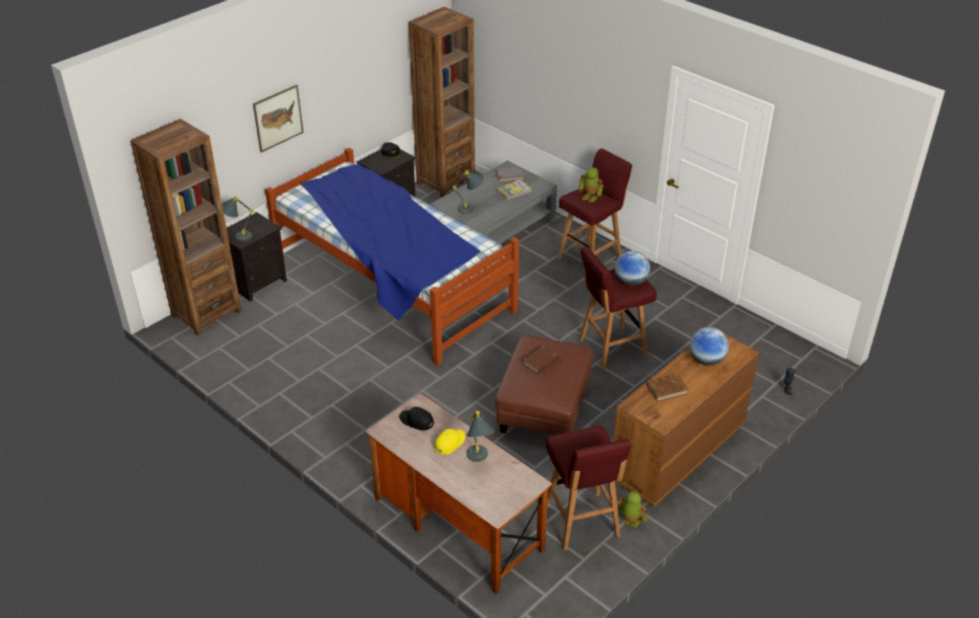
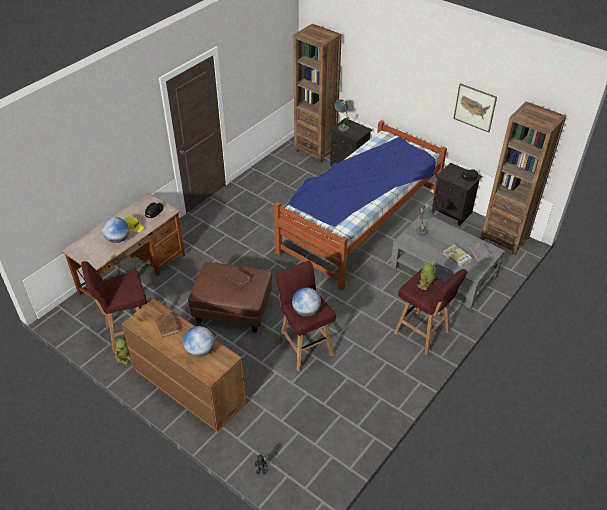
camera: 85 degrees right, 5 degrees up
(278, 118) = (403, 85): picture -> picture (474, 107)
(478, 459) = (118, 239): grey table lamp -> globe

